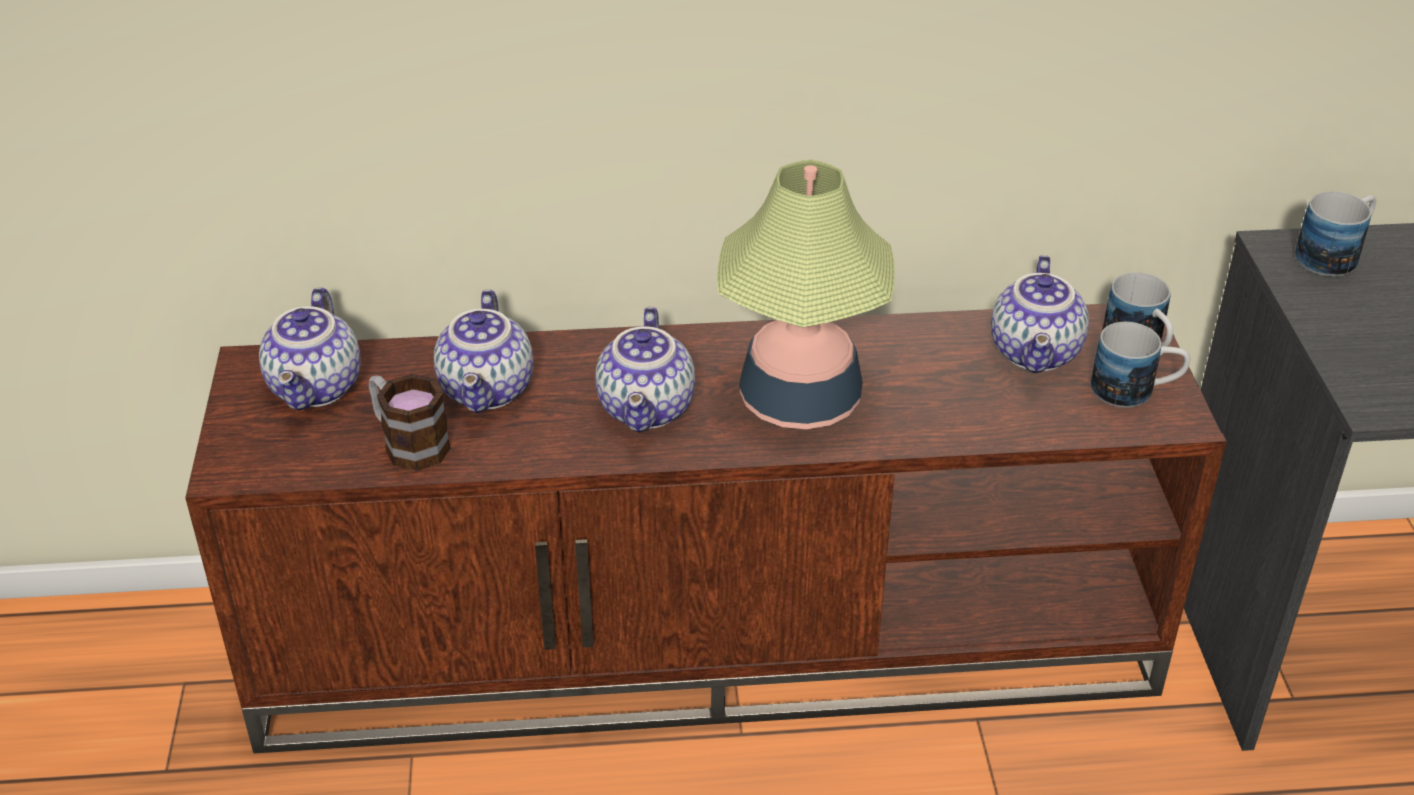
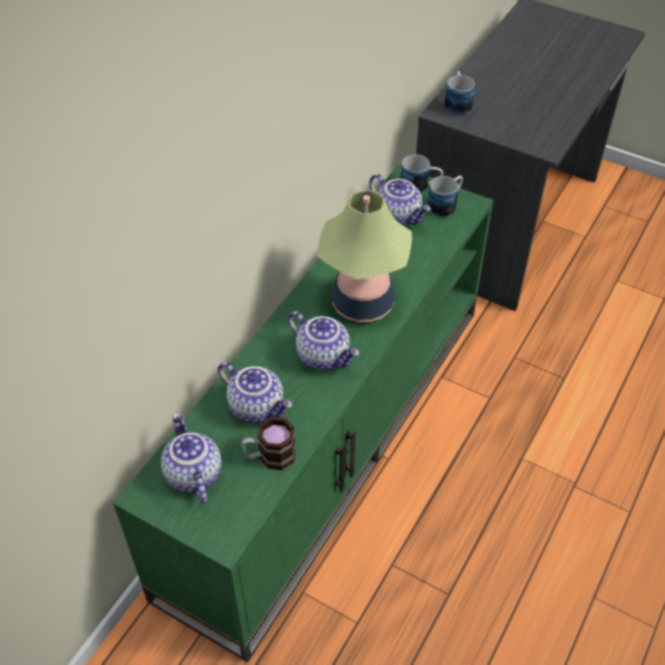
camera: 55 degrees left, 10 degrees up
(318, 388) = (192, 475): teapot -> teapot turned 150 degrees counterclockwise
(711, 641) = (329, 439): brown tv stand -> green tv stand

